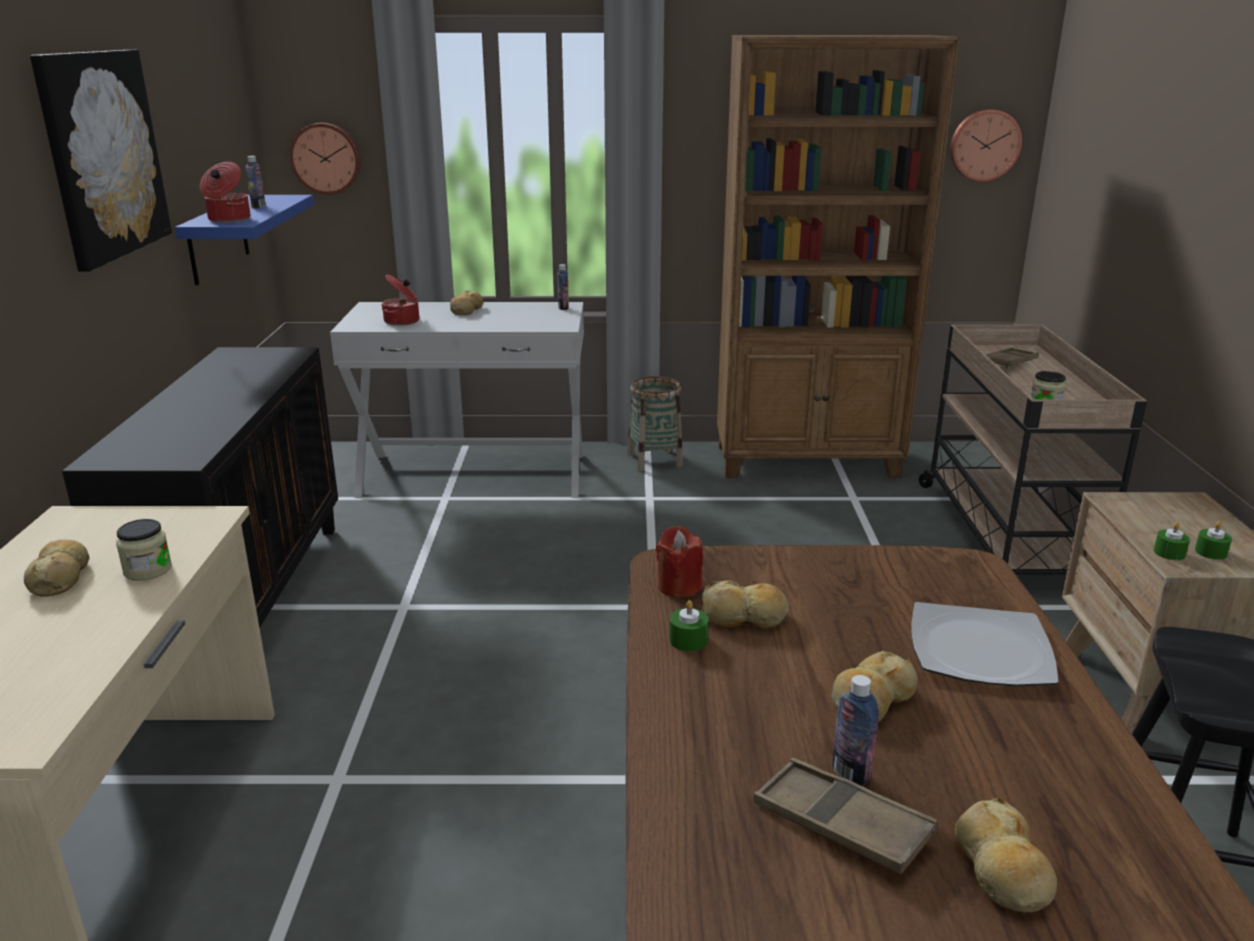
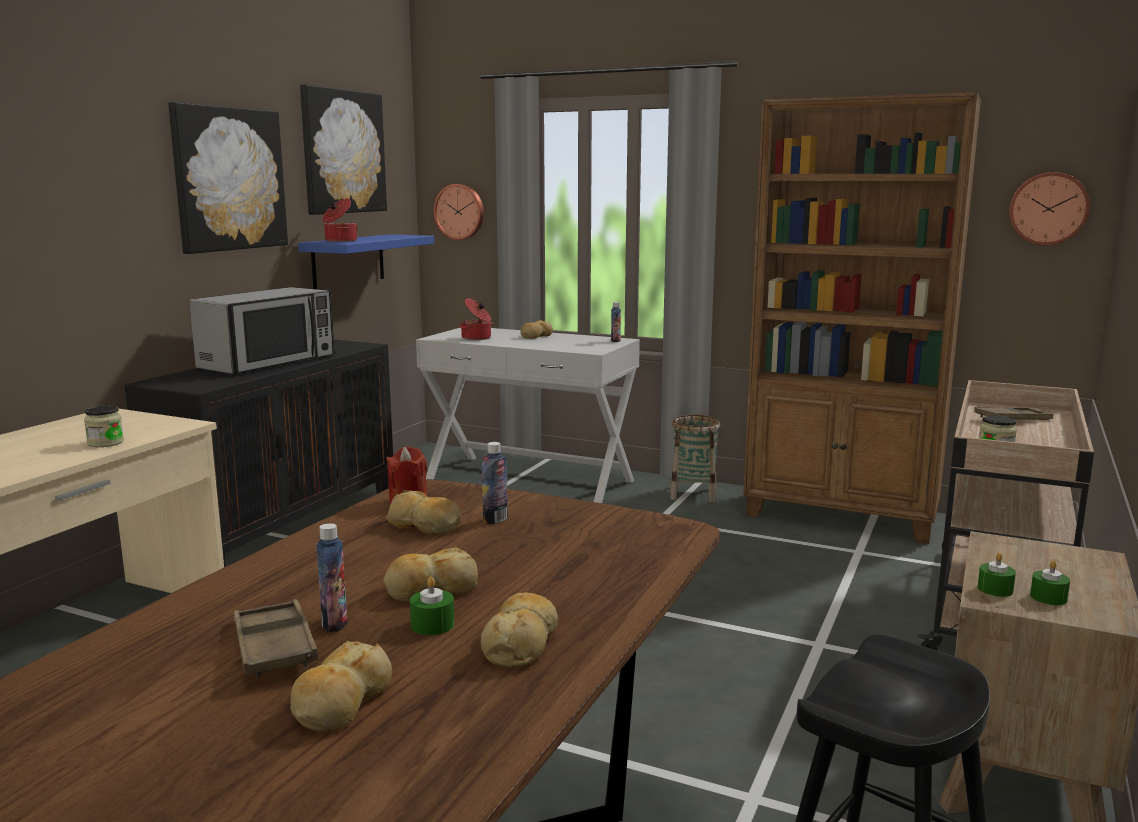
camera: 25 degrees right, 10 degrees down
(61, 577) = (56, 439): bread -> bread (521, 643)
(194, 94) = (342, 152): none -> picture
(211, 399) = (269, 362): none -> microwave
(258, 207) = (378, 238): bottle -> bottle (495, 520)
(688, 640) = (358, 530): green candle -> green candle (432, 625)
(978, 650) = (580, 580): plate -> none

